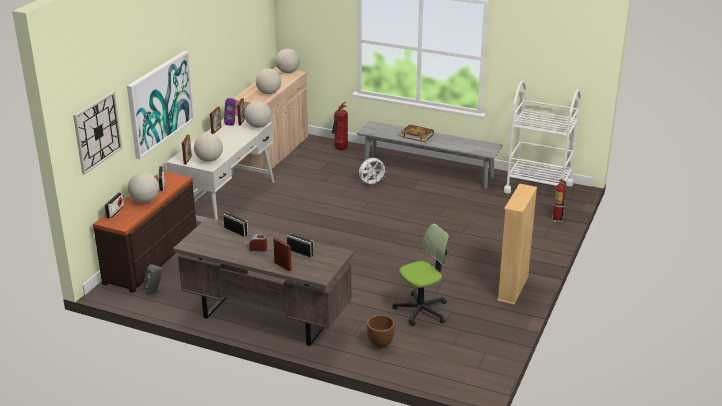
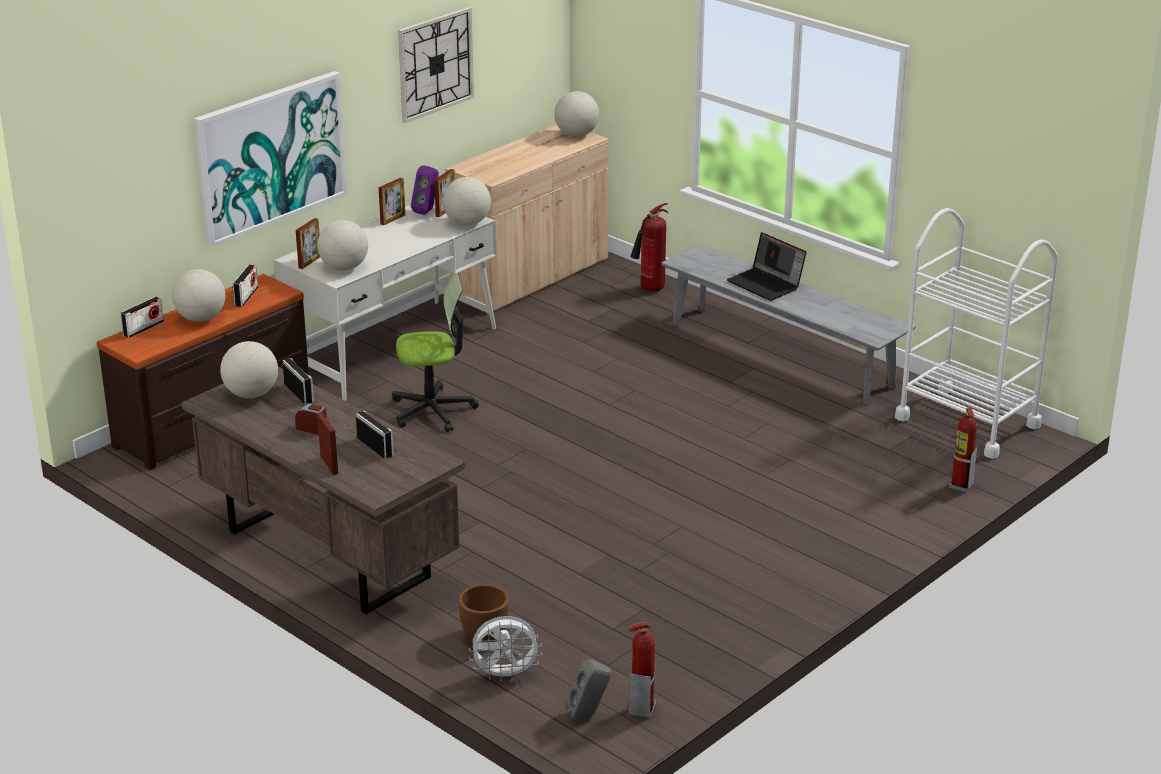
camera: 20 degrees right, 0 degrees up
(97, 132) = (121, 189): wall clock -> wall clock (435, 64)
(154, 292) = (182, 475): grey speaker -> grey speaker (589, 714)
(269, 93) = (515, 167): globe -> globe (251, 394)
(372, 184) = (663, 360): white fan -> white fan (506, 675)
(417, 135) = (766, 284): book -> laptop
(421, 310) = (593, 596): office chair -> office chair (433, 410)
(485, 363) = (641, 709): none -> fire extinguisher
(513, 289) = (784, 592): beige bookcase -> none

